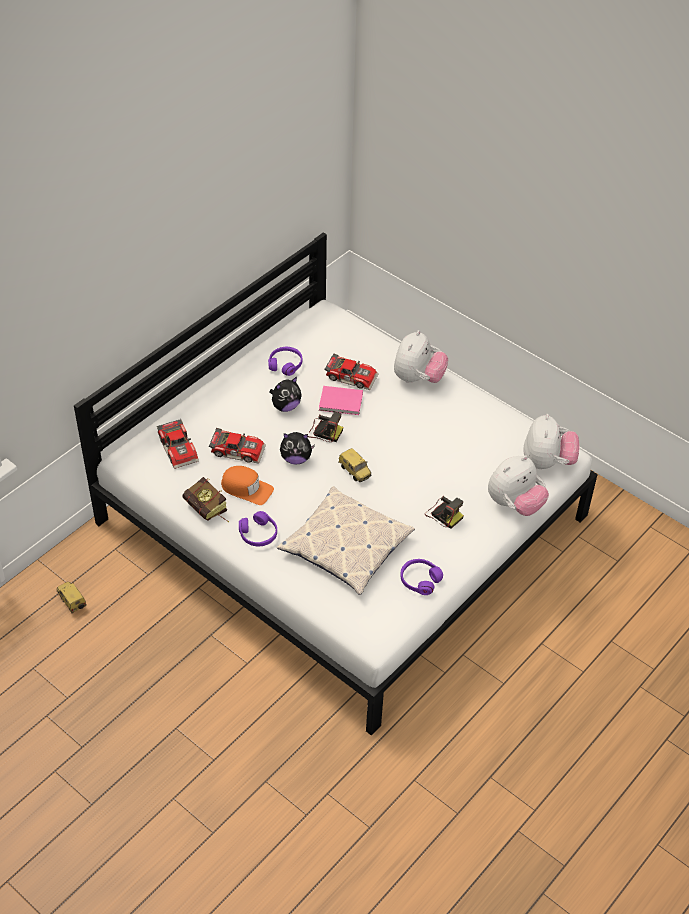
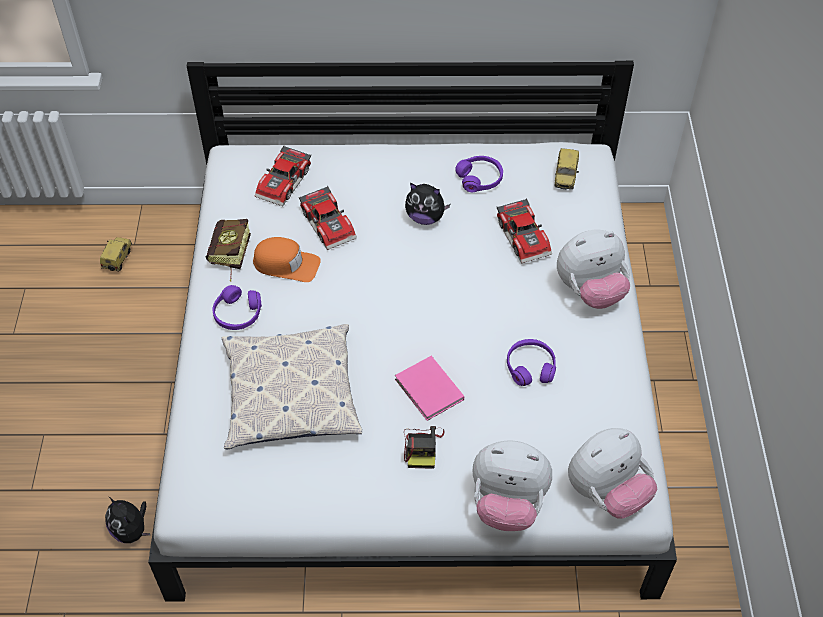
camera: 50 degrees right, 5 degrees up
(246, 488) = (286, 264): orange cap -> orange cap turned 60 degrees counterclockwise
(296, 459) = (366, 273): plush toy -> plush toy (132, 530)
(324, 431) = (424, 268): camera -> none
(342, 402) = (479, 254): pink book -> pink book (429, 391)
(355, 471) = (399, 330): toy car -> toy car (566, 177)
(419, 580) = (308, 489): purple headphones -> purple headphones (530, 367)

